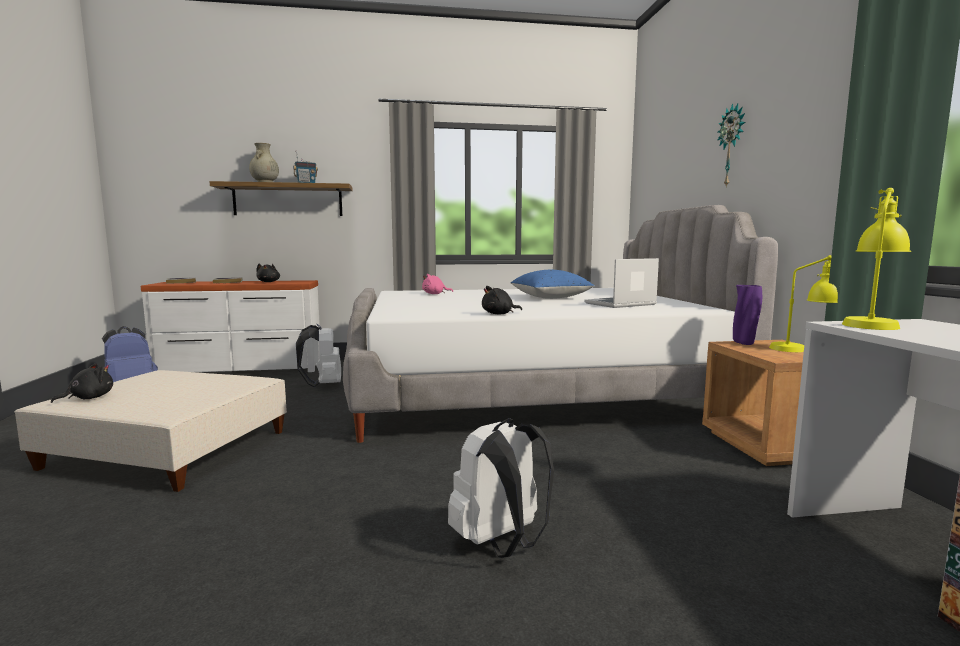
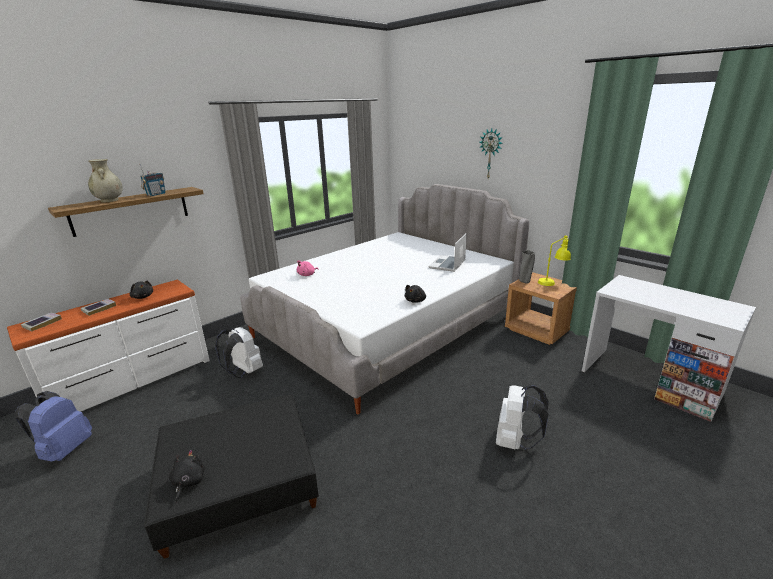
camera: 35 degrees left, 15 degrees up
(168, 449) = (239, 483): beige ottoman -> black ottoman
(550, 298) = (394, 263): blue pillow -> none
(744, 343) = (525, 282): purple vase -> grey vase
(871, 323) = (616, 287): yellow table lamp -> none

